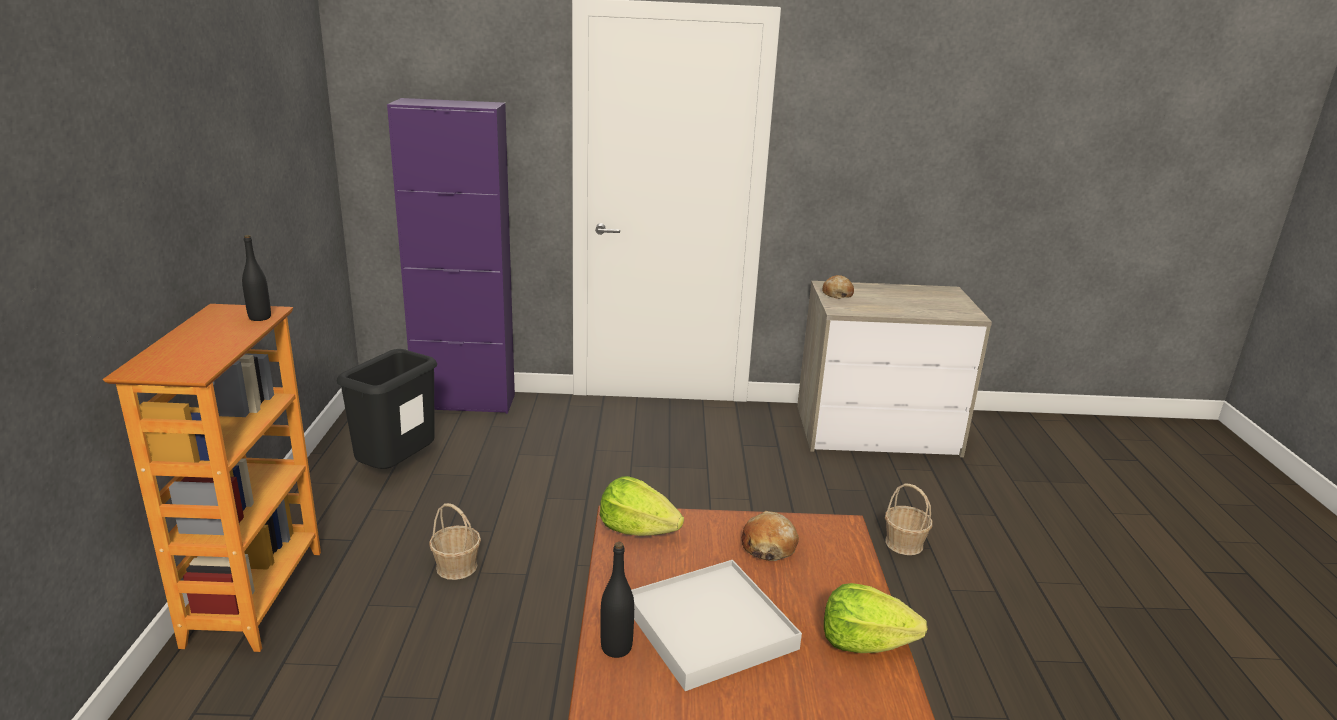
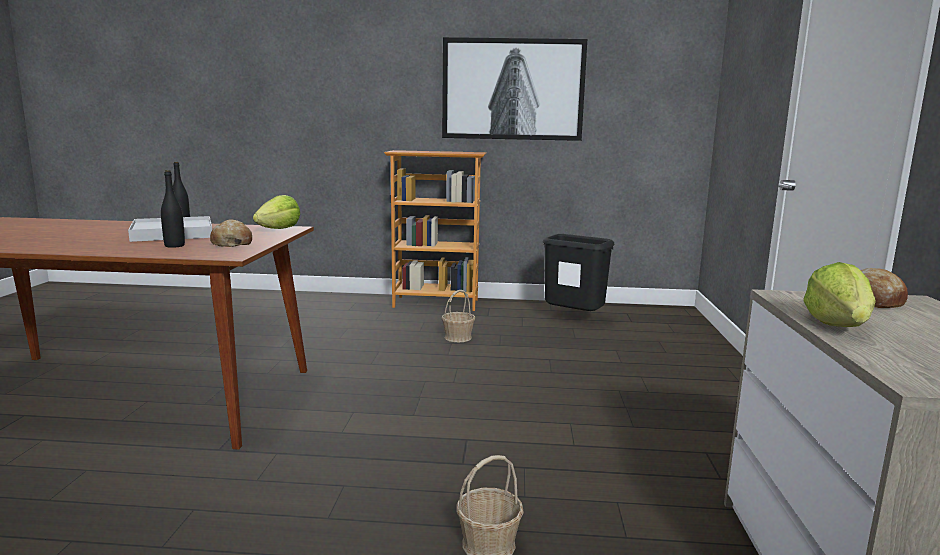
camera: 95 degrees right, 10 degrees down
(200, 178) = (513, 89): none -> picture
(260, 317) = (466, 153): black bottle -> black bottle (174, 246)
(465, 402) = (695, 332): purple cabinet -> none
(864, 643) = (111, 249): lettuce -> lettuce (838, 325)

